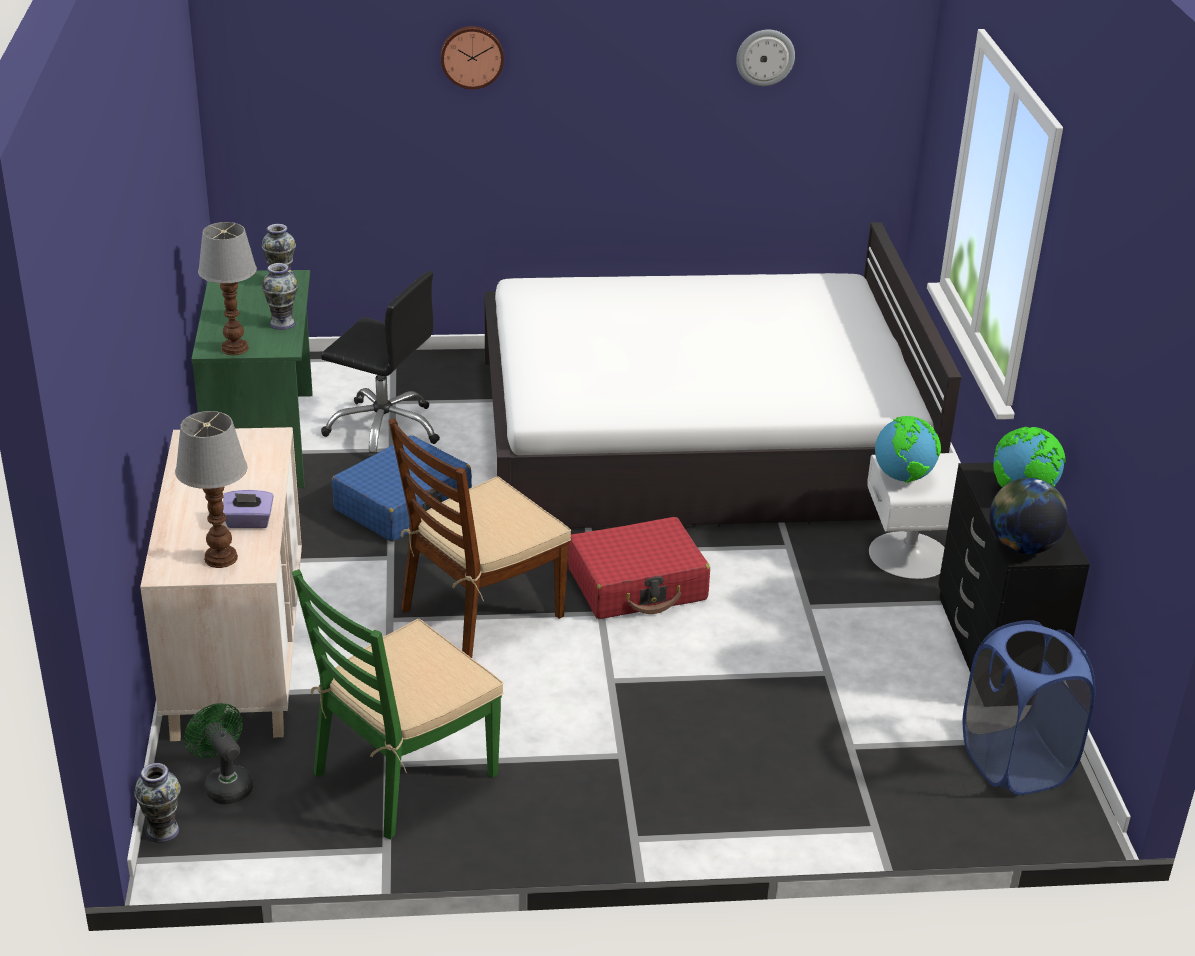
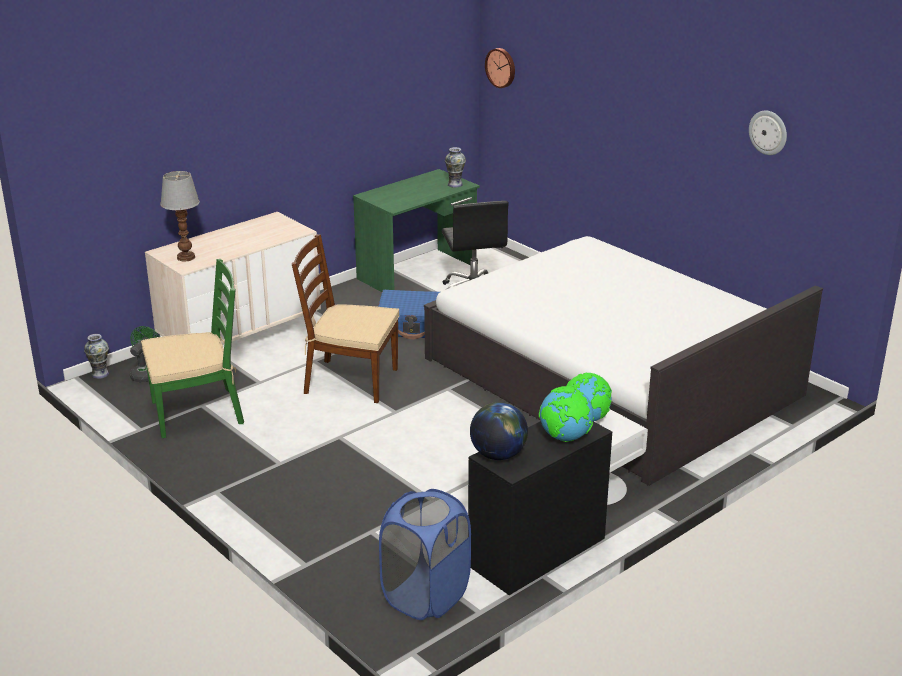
camera: 55 degrees right, 5 degrees down
(235, 349) = (376, 199): table lamp -> none
(248, 522) = (222, 252): purple tissue box -> none
(282, 323) = (416, 199): vase -> none
(404, 775) = (198, 412): green chair -> green chair turned 150 degrees clockwise
(472, 56) = (602, 82): wall clock -> wall clock (501, 67)
(637, 585) = (435, 413): red suitcase -> none

